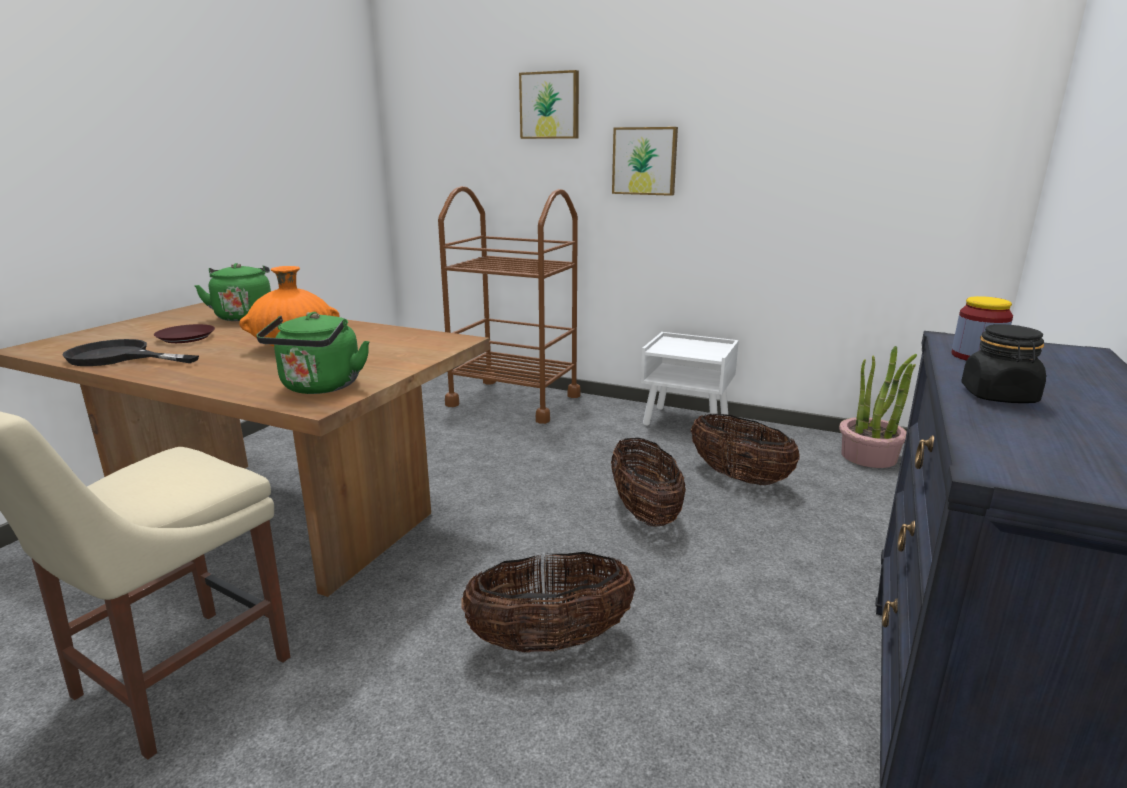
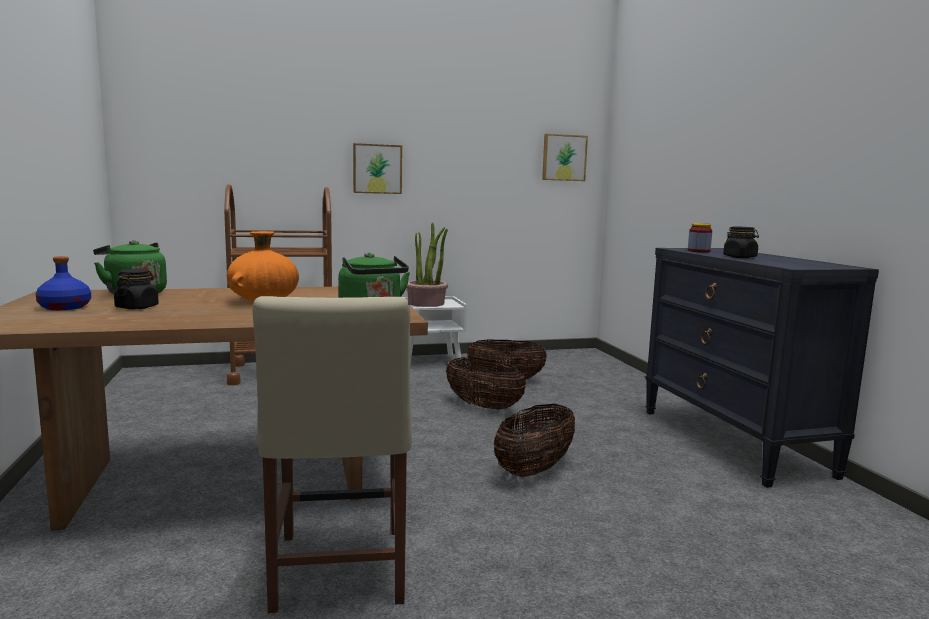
camera: 40 degrees left, 10 degrees down
(119, 357) = (123, 321): black frying pan -> none
(149, 329) = (65, 307): none -> blue bottle
(185, 338) = (137, 307): brown plate -> black jar
(550, 105) = (295, 123): picture -> picture (563, 158)
(869, 456) = (552, 358): potted plant -> potted plant (426, 303)

